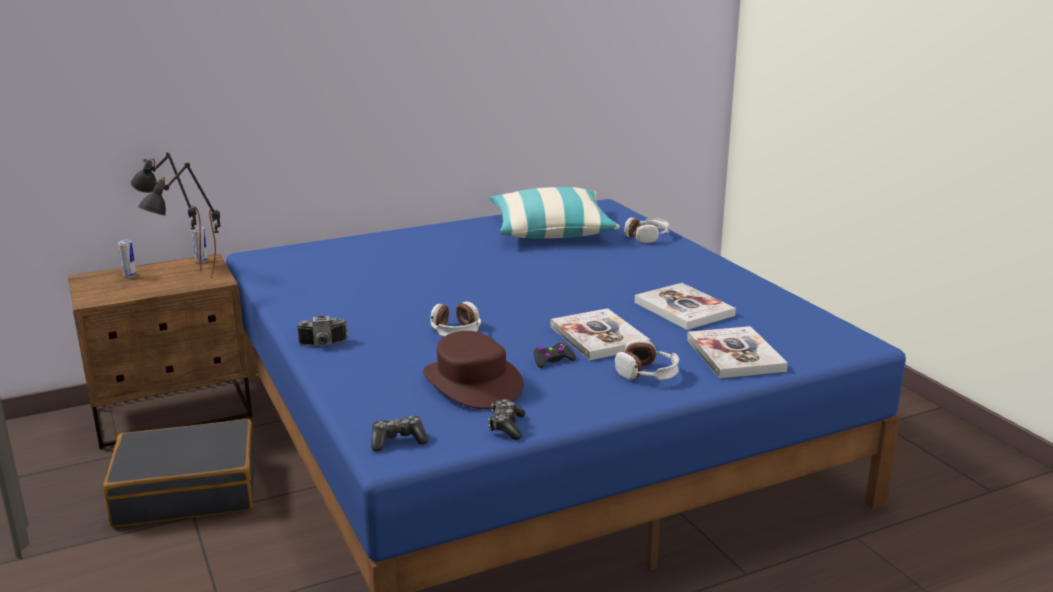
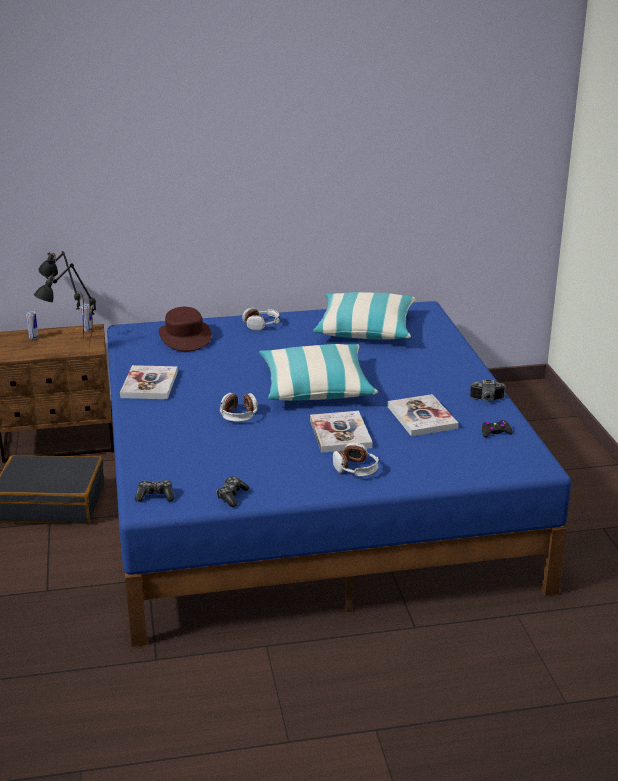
camera: 15 degrees right, 5 degrees up
(323, 345) = (141, 414): camera -> camera (487, 400)
(472, 383) = (227, 459): brown hat -> brown hat (185, 337)
(533, 291) = (316, 387): none -> pillow
(552, 360) = (294, 449): black game controller -> black game controller (495, 432)
(647, 237) = (439, 345): headphones -> headphones (261, 325)
(735, 355) = (432, 463): book -> book (149, 384)

